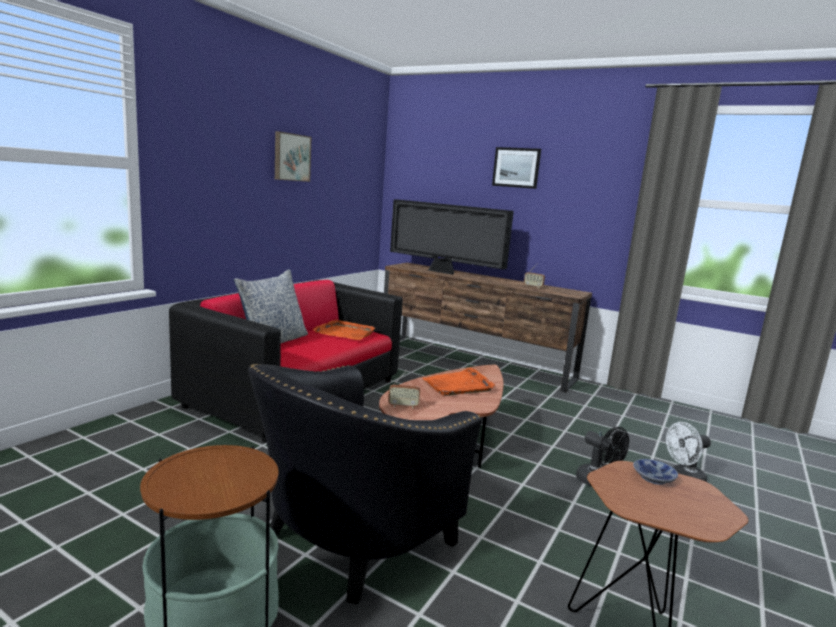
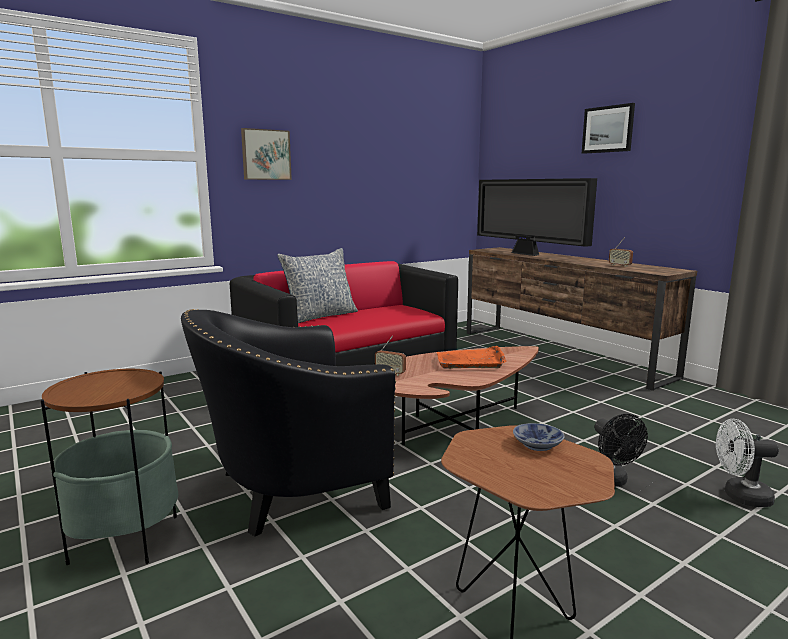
camera: 25 degrees right, 0 degrees up
(291, 157) = (361, 143): picture -> picture (265, 155)
(345, 333) = (396, 311): orange tray -> none

